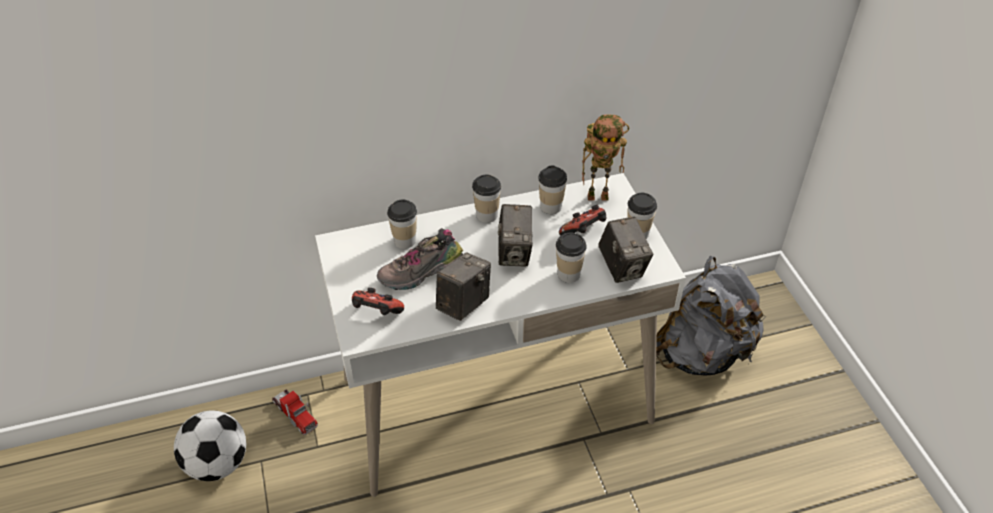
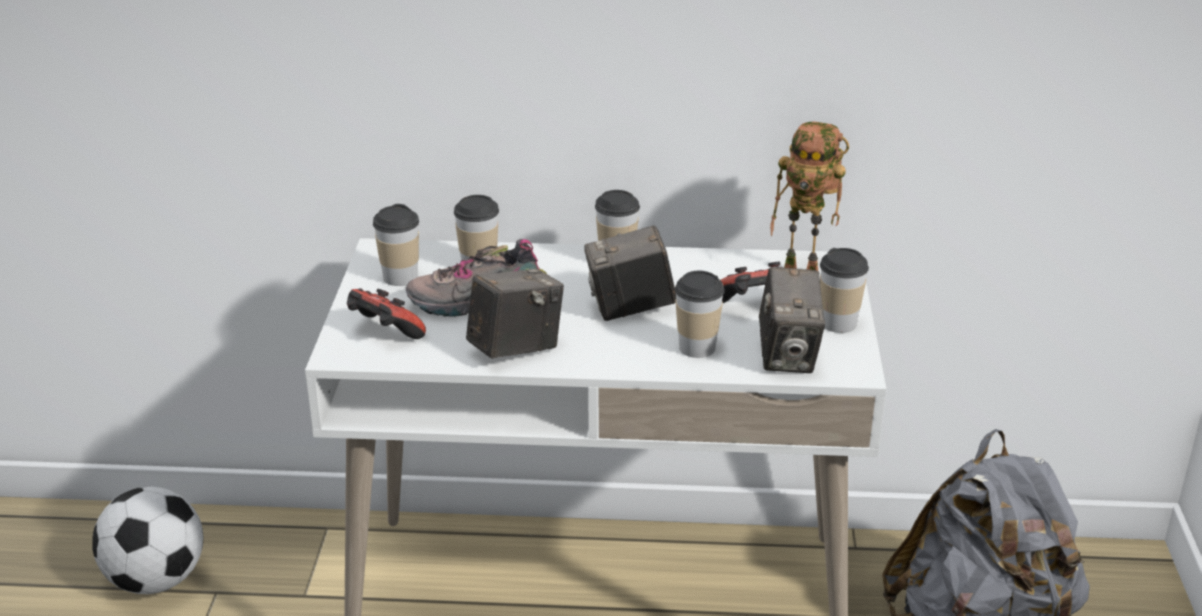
camera: 20 degrees right, 15 degrees down
(295, 414) = (295, 548): toy truck -> none
(514, 253) = (630, 309): camera -> camera turned 60 degrees clockwise
(551, 207) = (720, 269): cup -> cup (400, 277)

